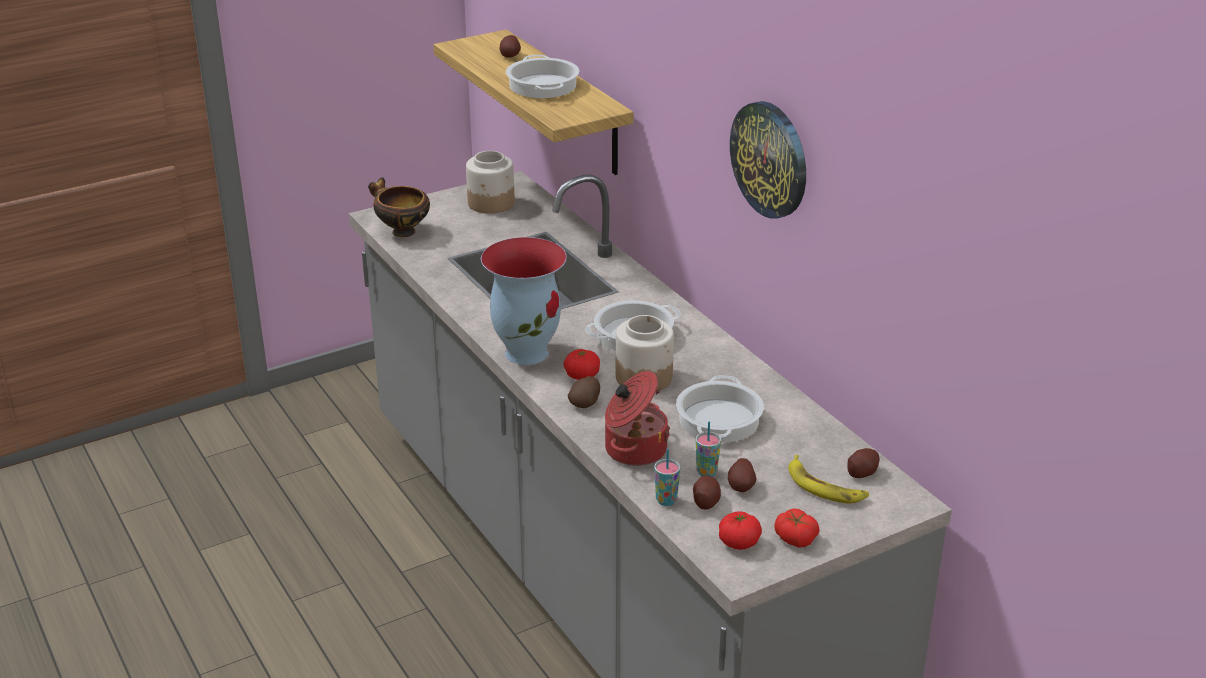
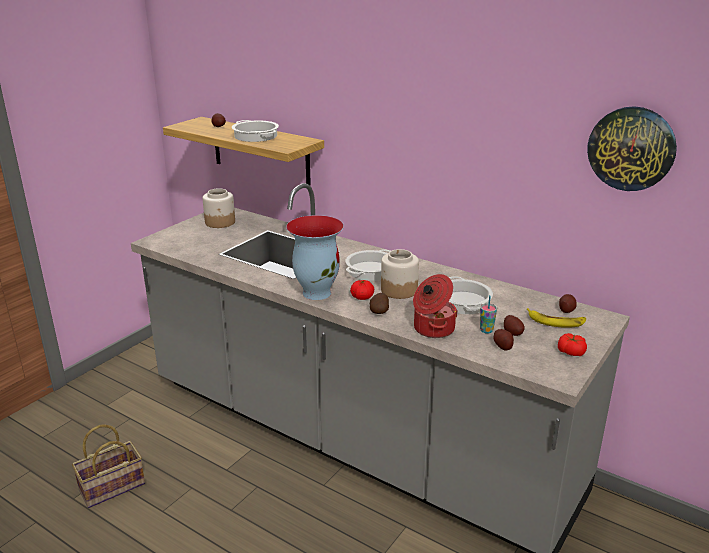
camera: 25 degrees left, 5 degrees down
(248, 551) = (111, 488): none -> basket
(401, 231) = (175, 246): bowl -> none
(666, 500) = (480, 351): cup -> none
(739, 542) = (544, 363): tomato -> none
(770, 159) = (453, 138): wall clock -> wall clock (631, 148)

